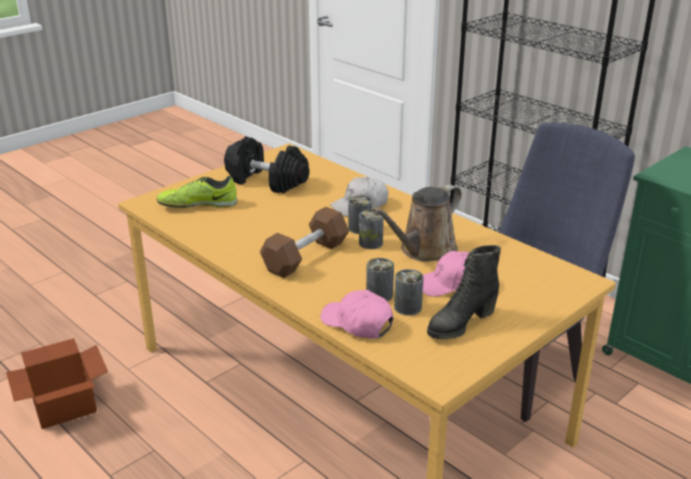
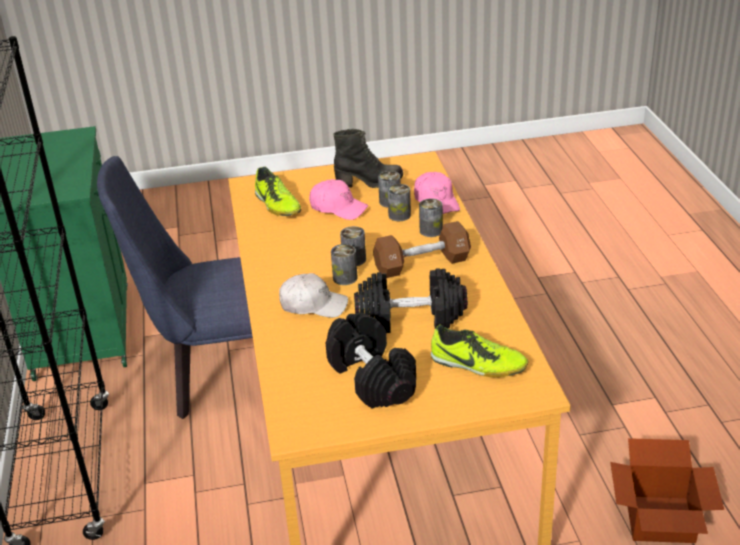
camera: 145 degrees left, 5 degrees up
(274, 217) = (411, 317): none -> black dumbbell
(329, 289) = (431, 230): none -> can
(424, 250) = (320, 239): brown watering can -> none
(514, 268) = (277, 205): none -> shoe

